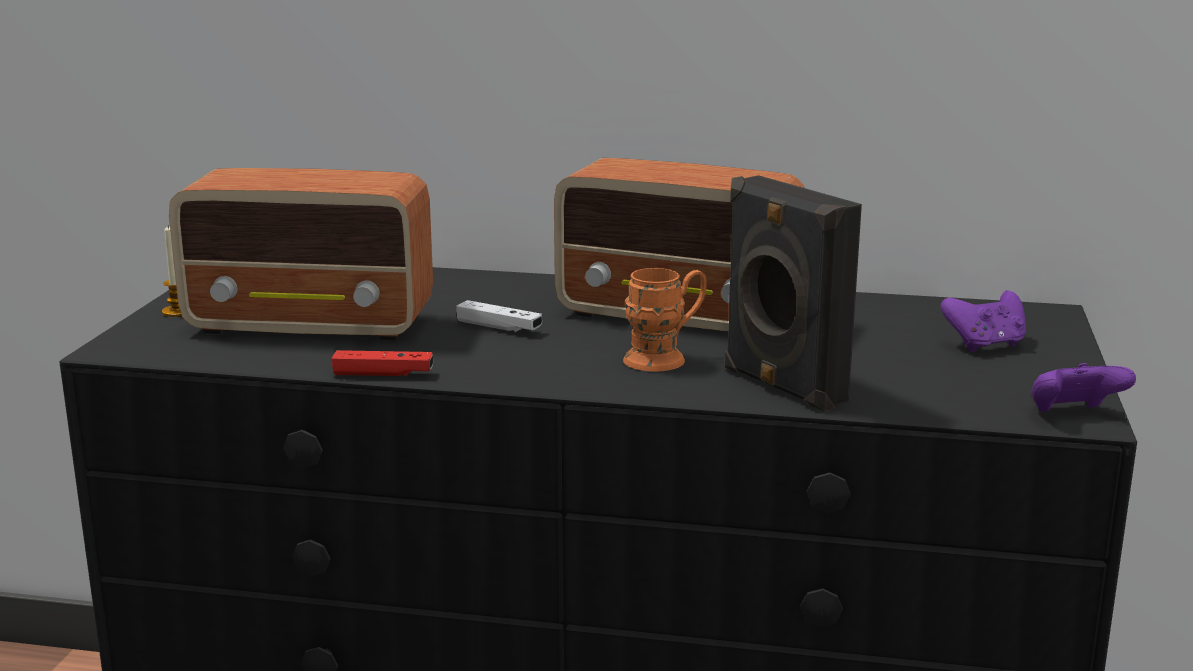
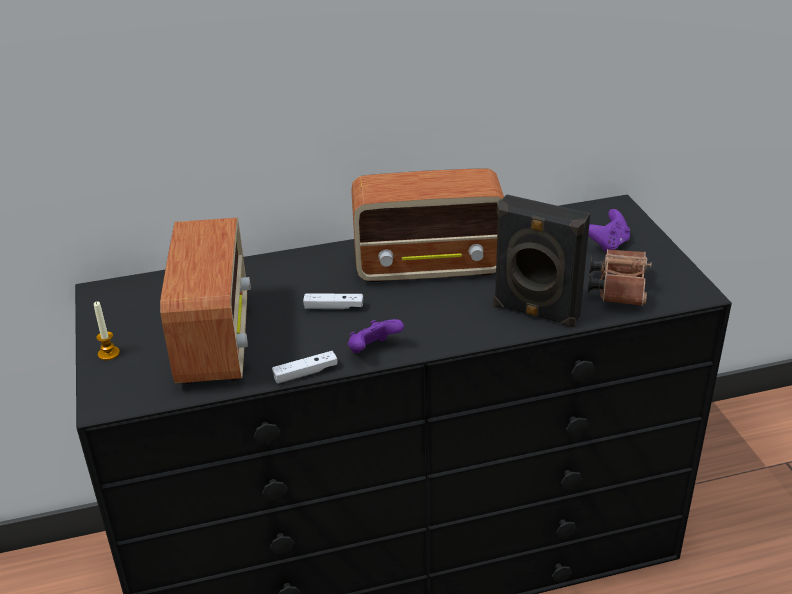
camera: 25 degrees left, 15 degrees up
(313, 325) = (215, 339): radio -> radio turned 75 degrees counterclockwise
(383, 374) = (305, 373): red game controller -> white game controller
(665, 358) = (454, 307): orange mug -> none
(948, 388) = (618, 288): none -> brown binoculars
(1073, 415) = (691, 291): purple game controller -> purple game controller (373, 350)

